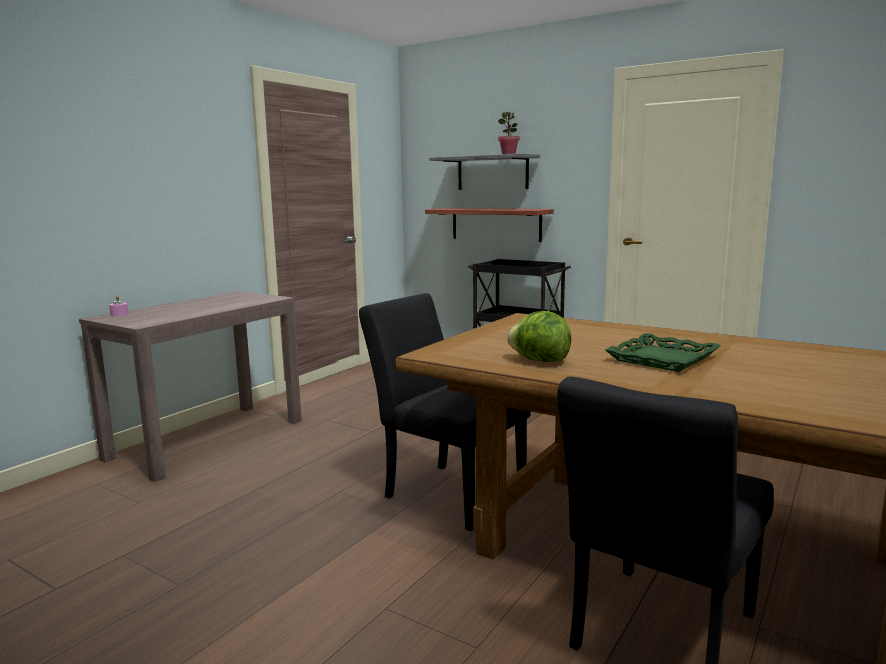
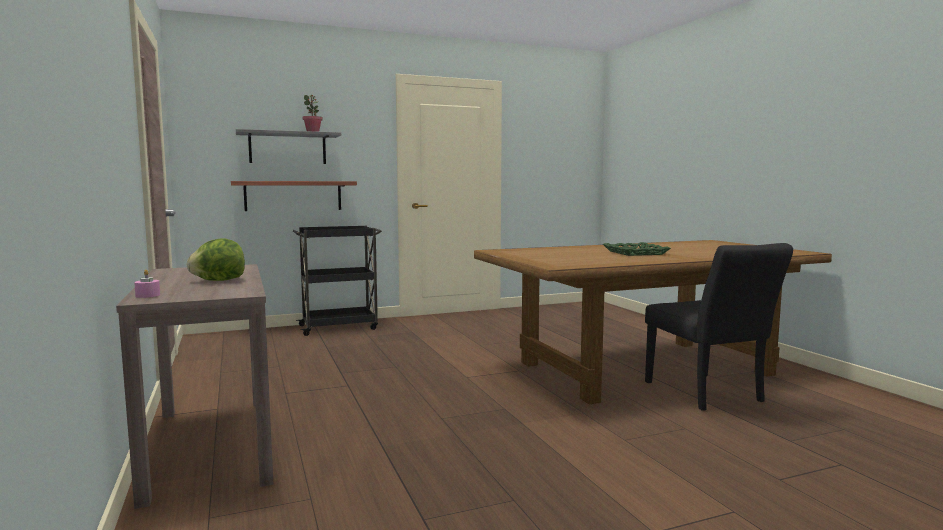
camera: 55 degrees left, 5 degrees down
(446, 492) = (496, 391): black chair -> none
(539, 361) = (608, 260): lettuce -> lettuce (218, 280)

